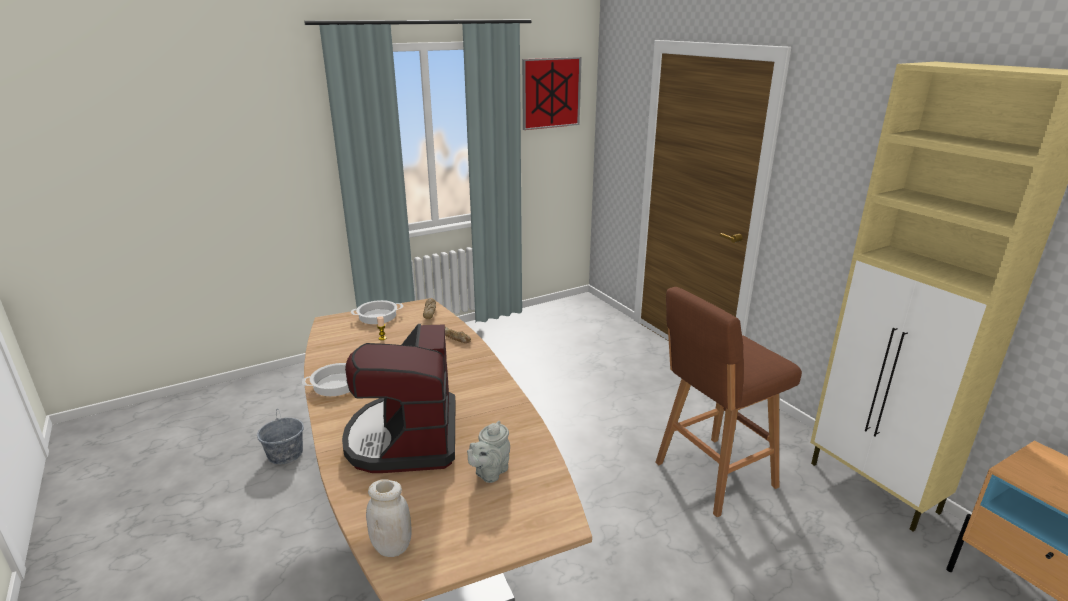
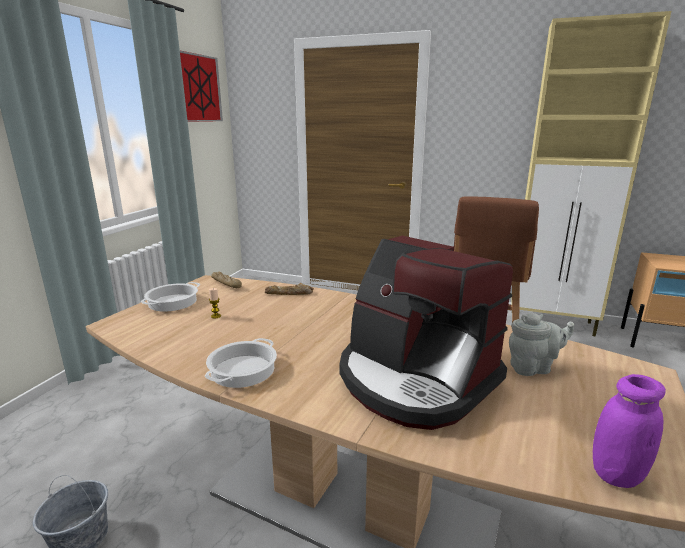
camera: 40 degrees left, 5 degrees down
(392, 547) = (616, 474): white jar -> purple jar
(489, 472) = (533, 368): grey teapot -> grey teapot turned 90 degrees counterclockwise

